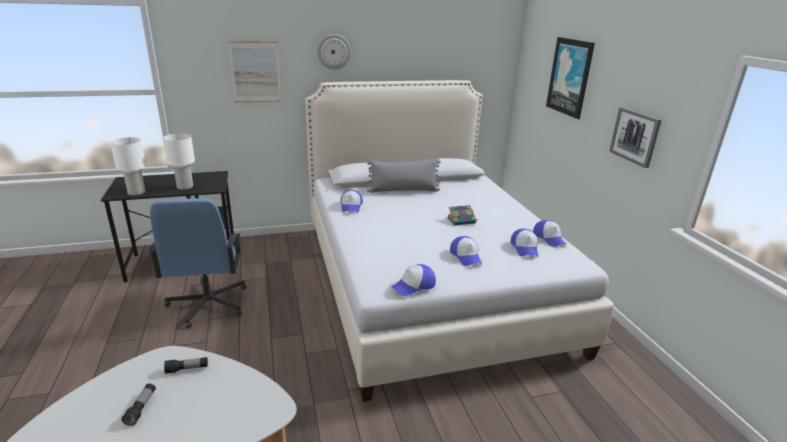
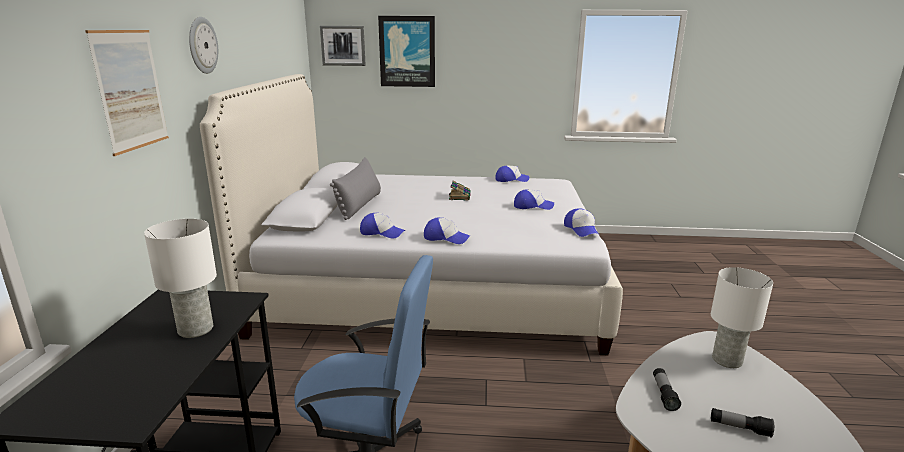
camera: 70 degrees left, 5 degrees down
(136, 192) = (156, 388): white table lamp -> white table lamp (728, 360)
(525, 248) = (525, 188): cap -> cap (446, 238)
(635, 136) = (505, 84): picture -> picture (343, 45)

